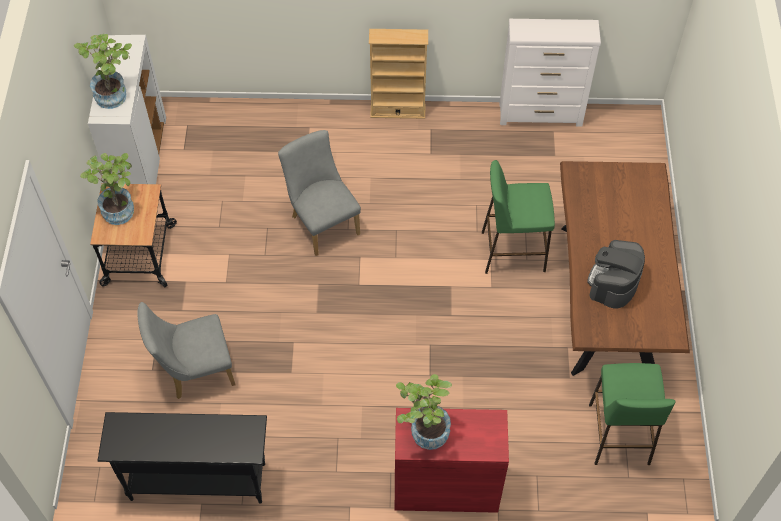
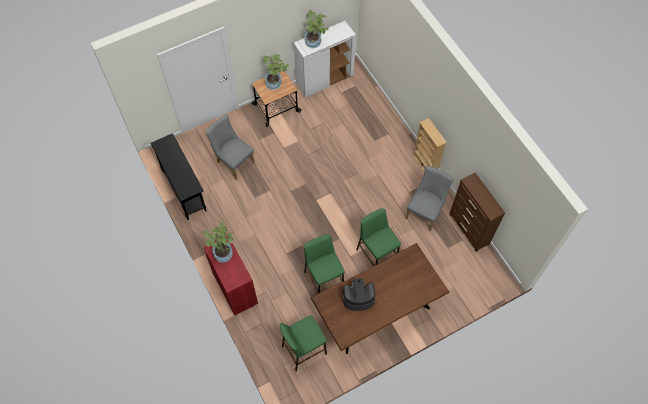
camera: 60 degrees right, 5 degrees up
(322, 222) = (339, 167): grey chair -> grey chair (425, 211)
(511, 345) = (323, 280): none -> green stool
(541, 115) = (469, 229): white dresser -> brown dresser

